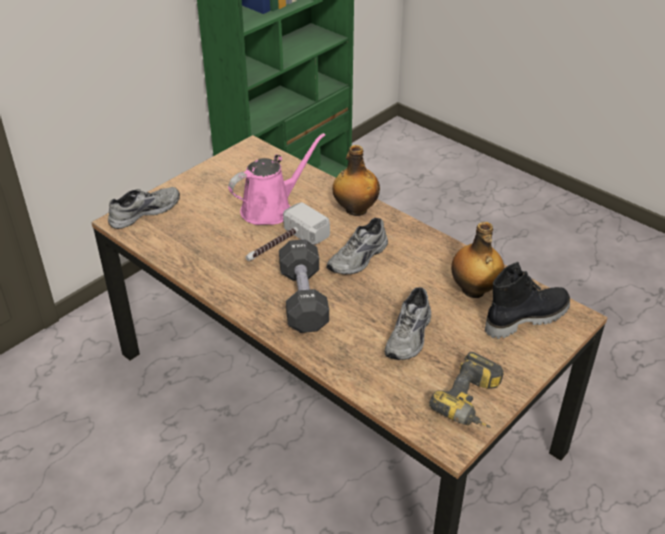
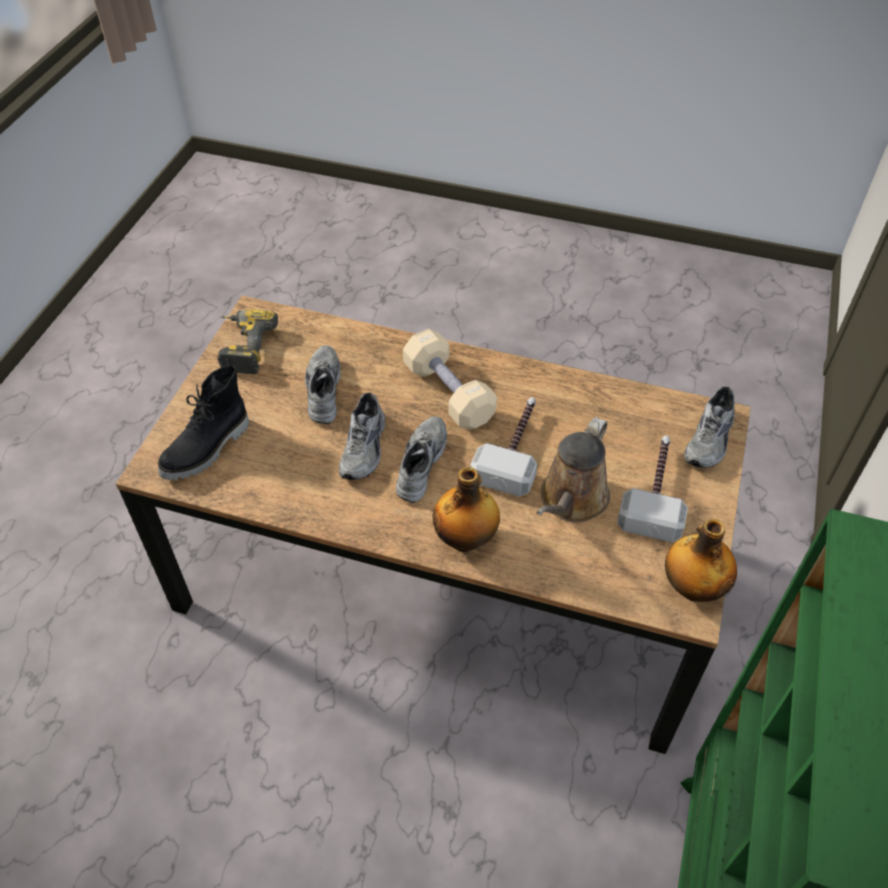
camera: 155 degrees right, 10 degrees up
(213, 197) = (655, 491): none -> hammer
(271, 208) = (571, 500): pink watering can -> brown watering can
(303, 299) = (448, 393): black dumbbell -> beige dumbbell
(394, 280) = (365, 448): none -> grey shoe
(474, 290) = (272, 465): bottle -> bottle (692, 587)

